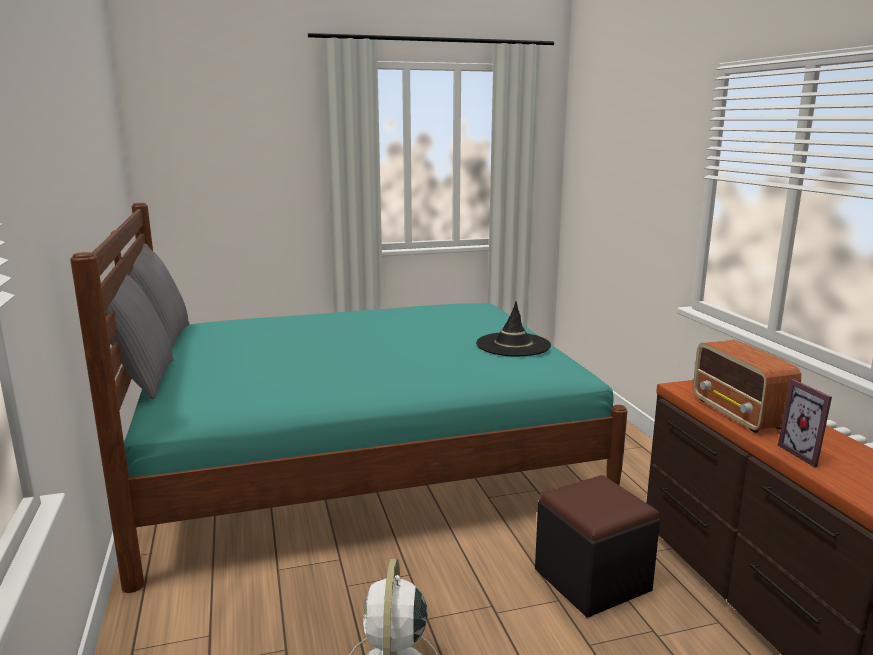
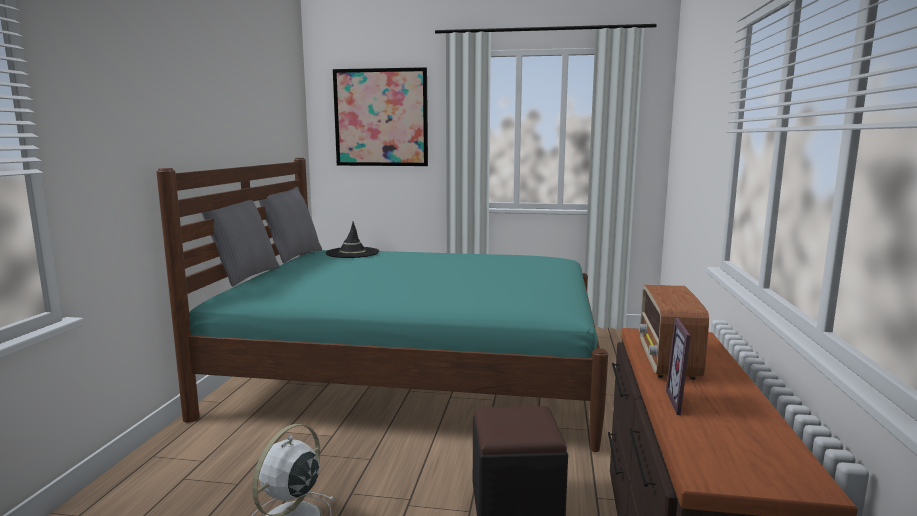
camera: 25 degrees right, 5 degrees down
(235, 143) = (381, 118): none -> picture
(513, 345) = (534, 286): black hat -> black hat (352, 253)

